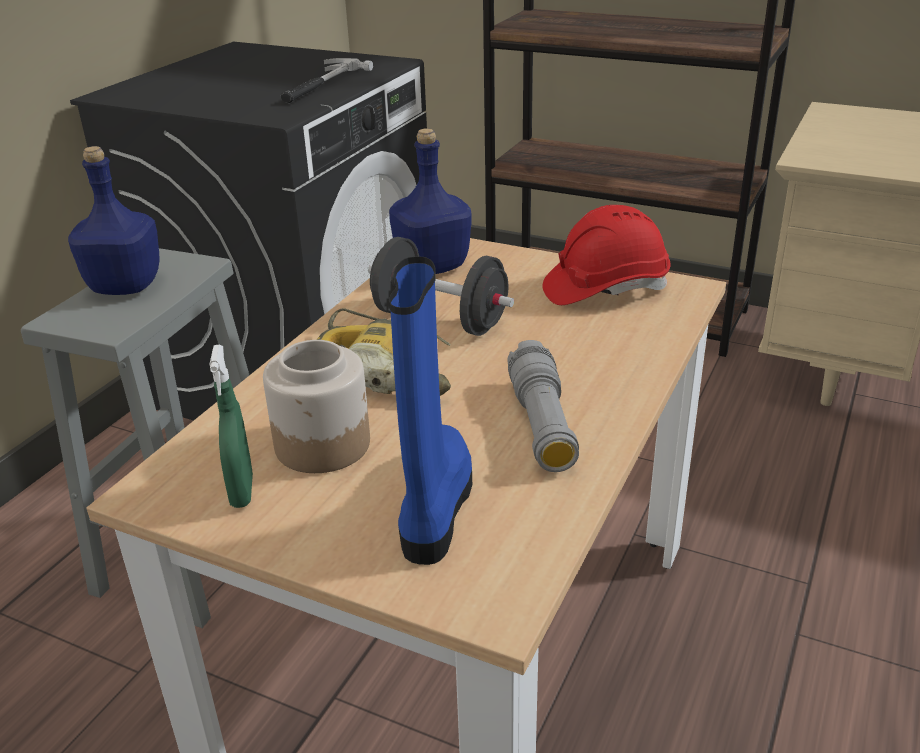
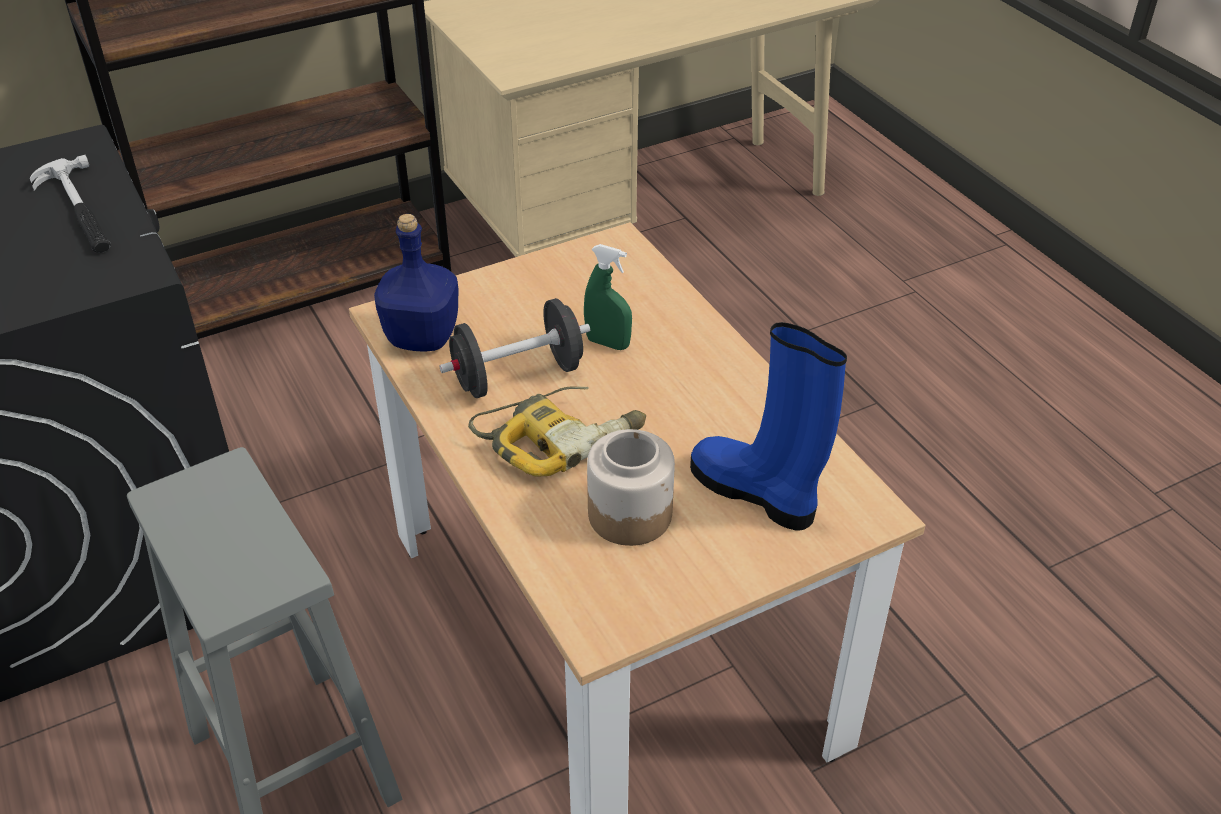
camera: 55 degrees left, 10 degrees up
(126, 285) = (205, 536): blue bottle -> none
(242, 491) = (647, 580): green spray bottle -> green spray bottle (607, 343)
(542, 424) = (714, 400): grey flashlight -> none
(605, 288) = (572, 276): red hard hat -> none

